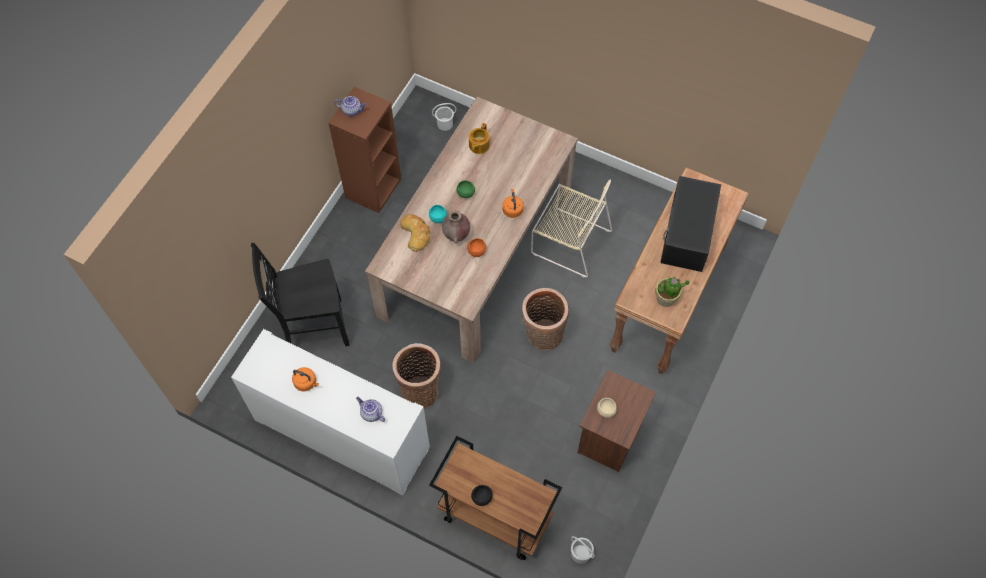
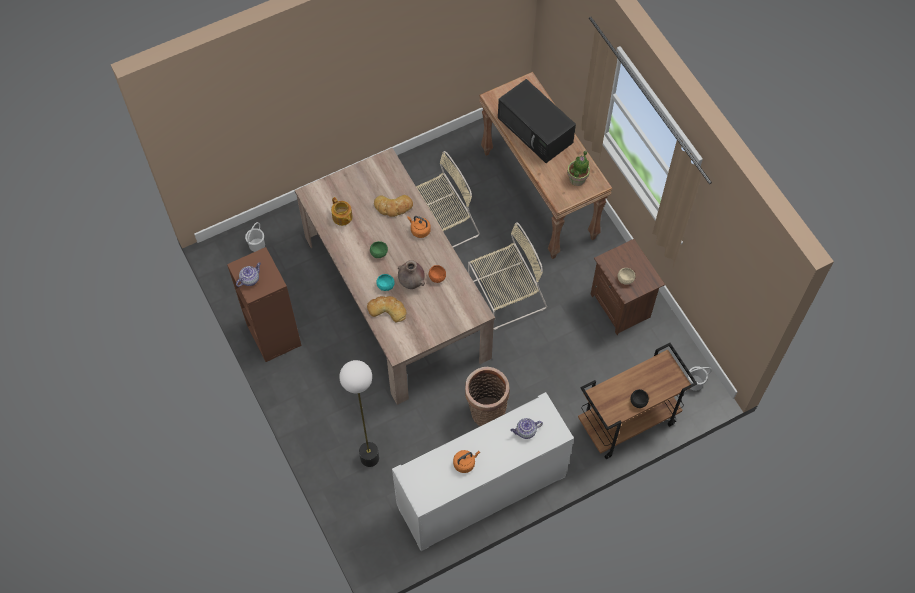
camera: 55 degrees left, 0 degrees up
(313, 327) = (369, 458): black chair -> floor lamp
(519, 175) = (393, 207): none -> bread
(542, 335) = (504, 296): basket -> beige chair

